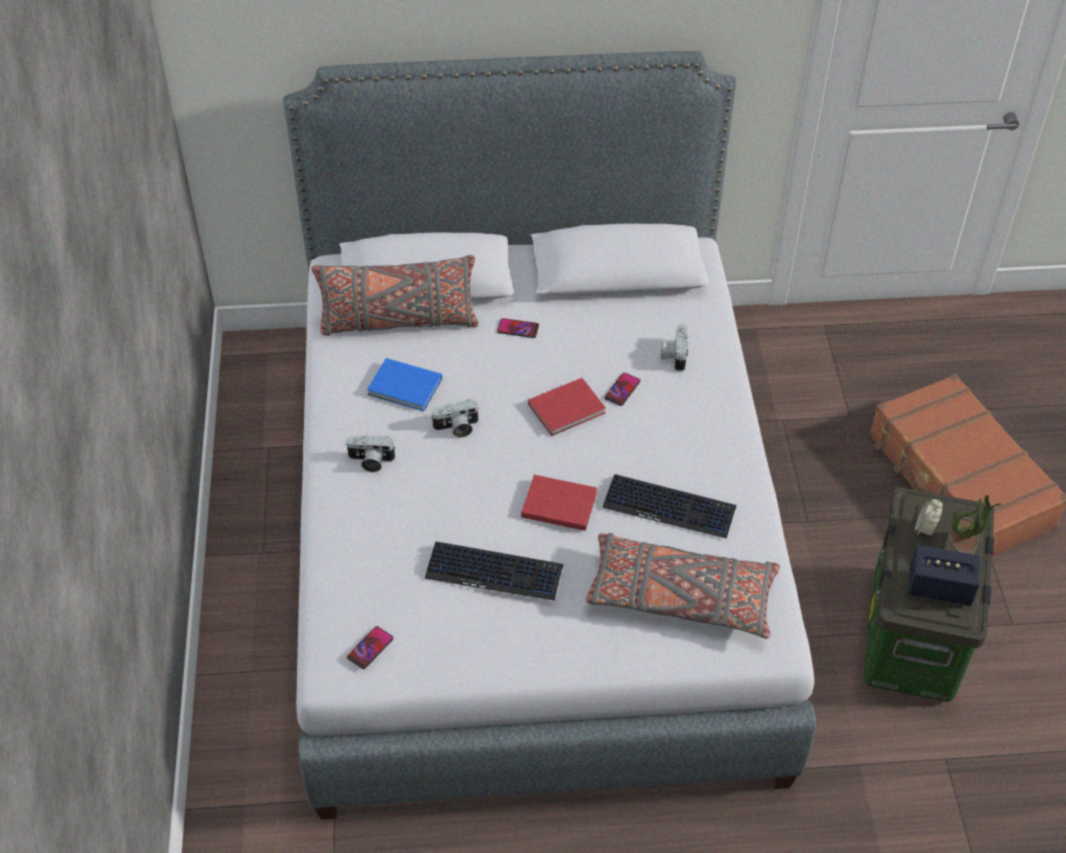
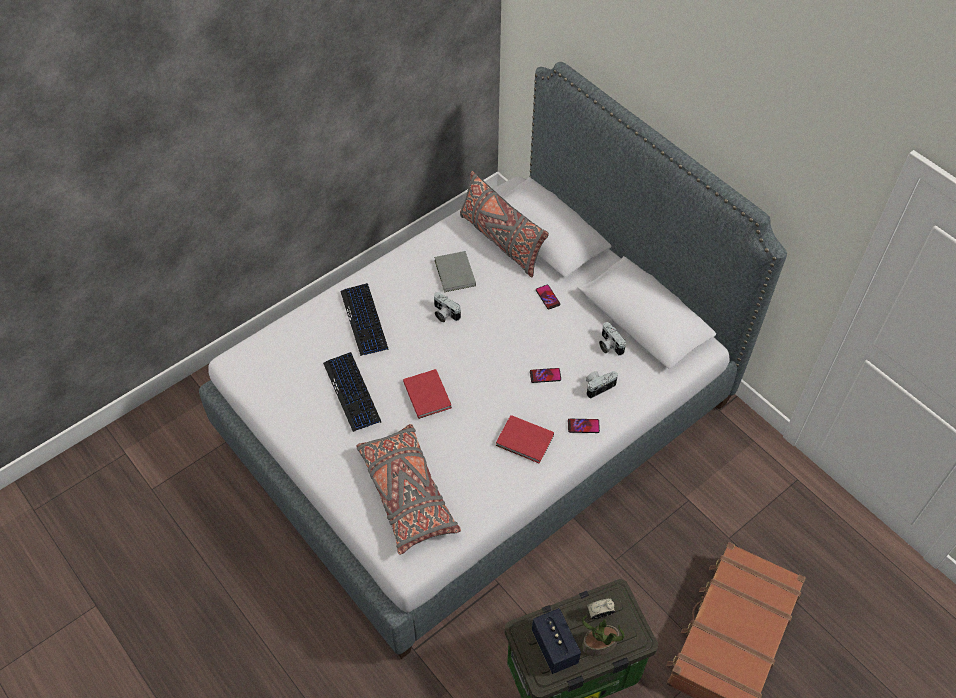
camera: 55 degrees right, 5 degrees up
(370, 461) = (387, 291): camera -> camera (609, 345)
(370, 648) = (260, 367): phone -> phone (583, 426)
(406, 388) = (454, 274): blue book -> grey book
(569, 409) = (505, 358): red book -> red book (525, 441)
(669, 507) = (471, 451): keyboard -> keyboard (364, 320)

